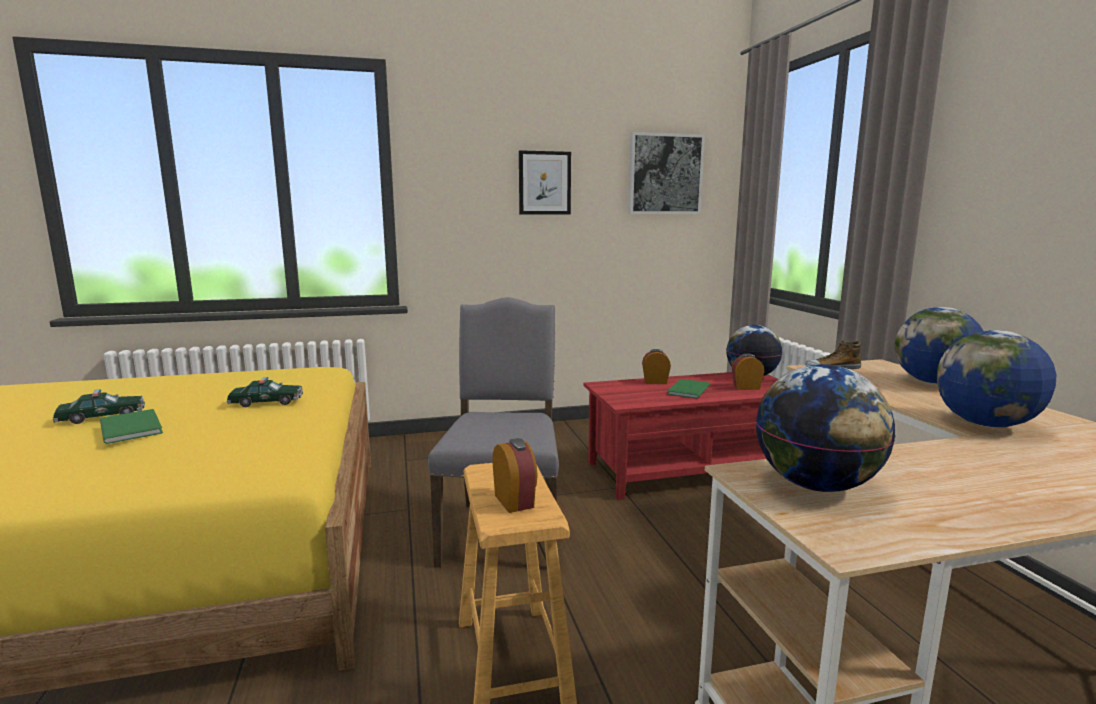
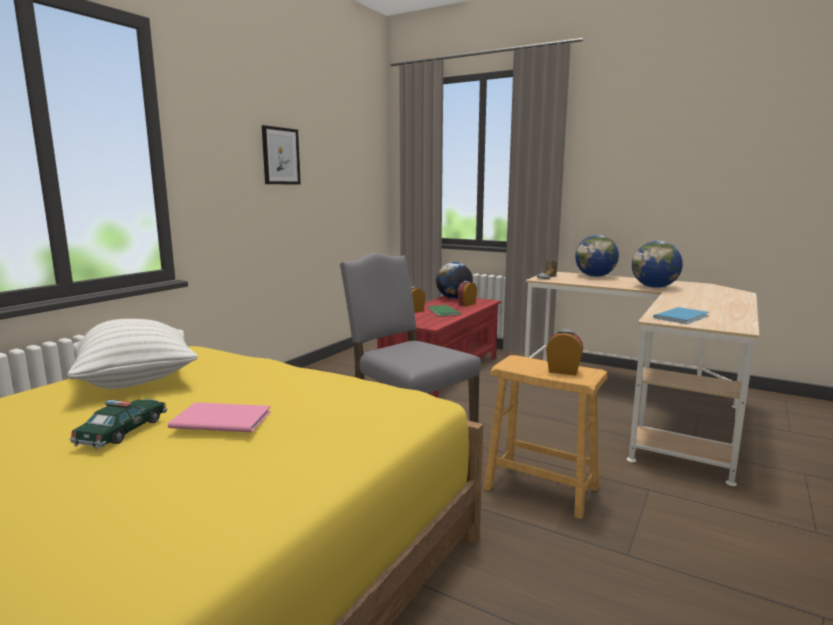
camera: 45 degrees left, 0 degrees up
(133, 427) = (220, 418): green book -> pink book
(225, 384) = (136, 380): none -> white pillow
(267, 402) = (247, 377): toy car -> none
(665, 174) = (352, 152): picture -> none
(816, 485) = (683, 317): globe -> blue book

